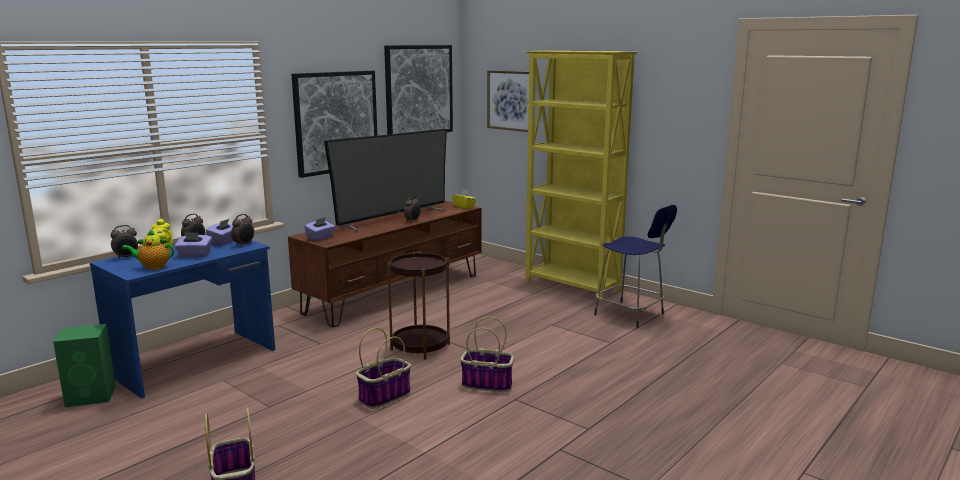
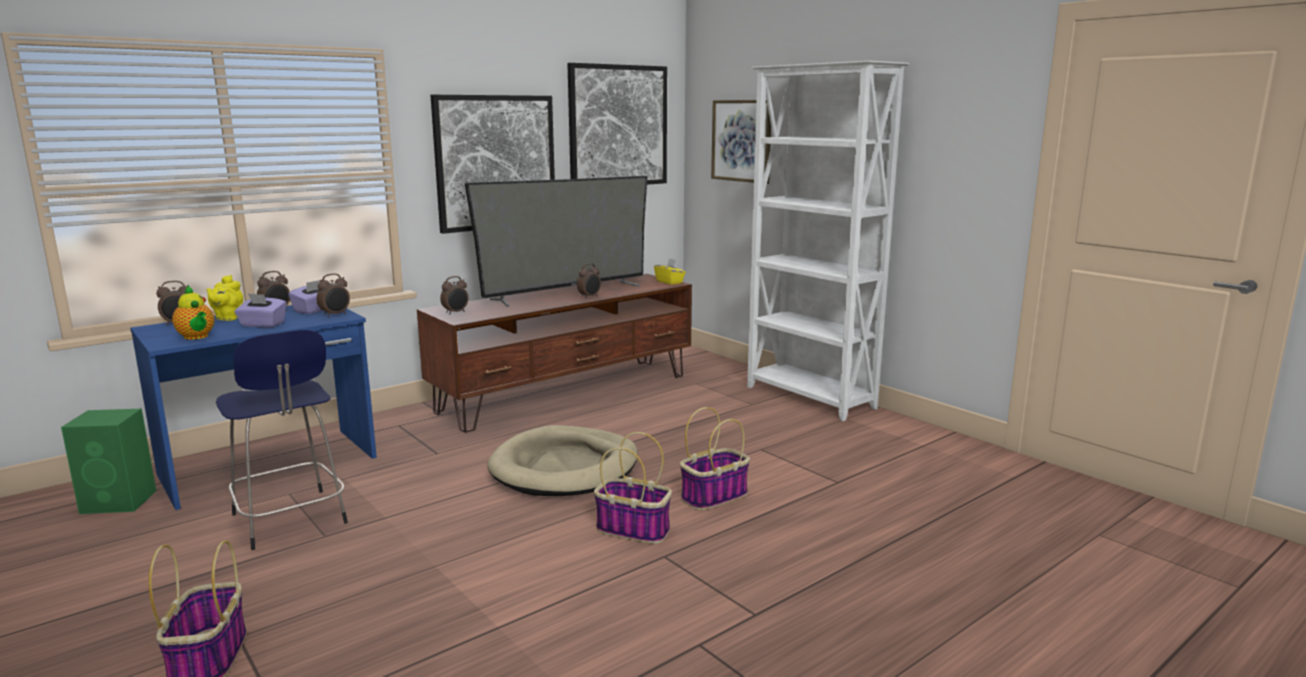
camera: 10 degrees right, 0 degrees up
(153, 267) = (197, 337): teapot -> teapot turned 135 degrees counterclockwise
(320, 237) = (456, 312): purple tissue box -> alarm clock
(385, 396) = (484, 535): basket -> basket (714, 496)
(420, 347) = (565, 467): brown side table -> beige dog bed
(572, 286) = (809, 398): yellow bookcase -> white bookcase
(631, 315) = (881, 443): blue stool -> blue stool (290, 520)

